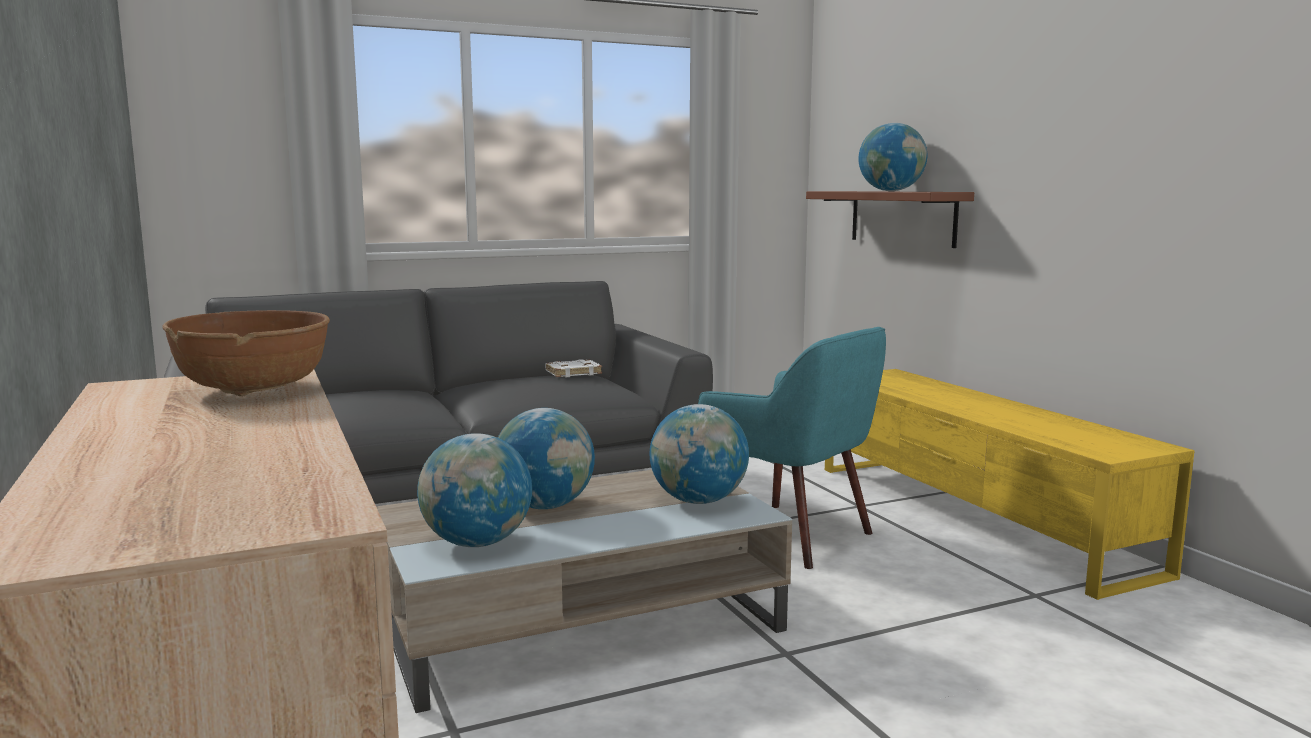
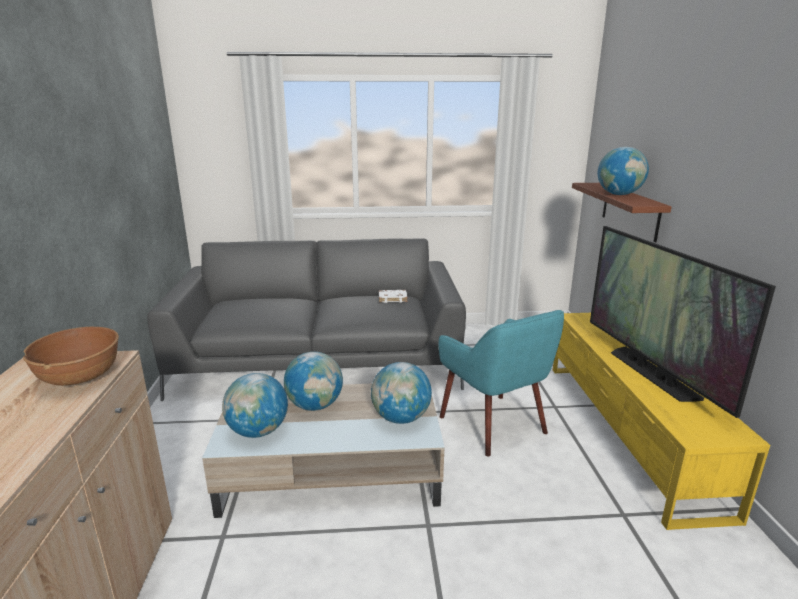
camera: 20 degrees right, 10 degrees up
(1004, 412) = (651, 374): none -> television

